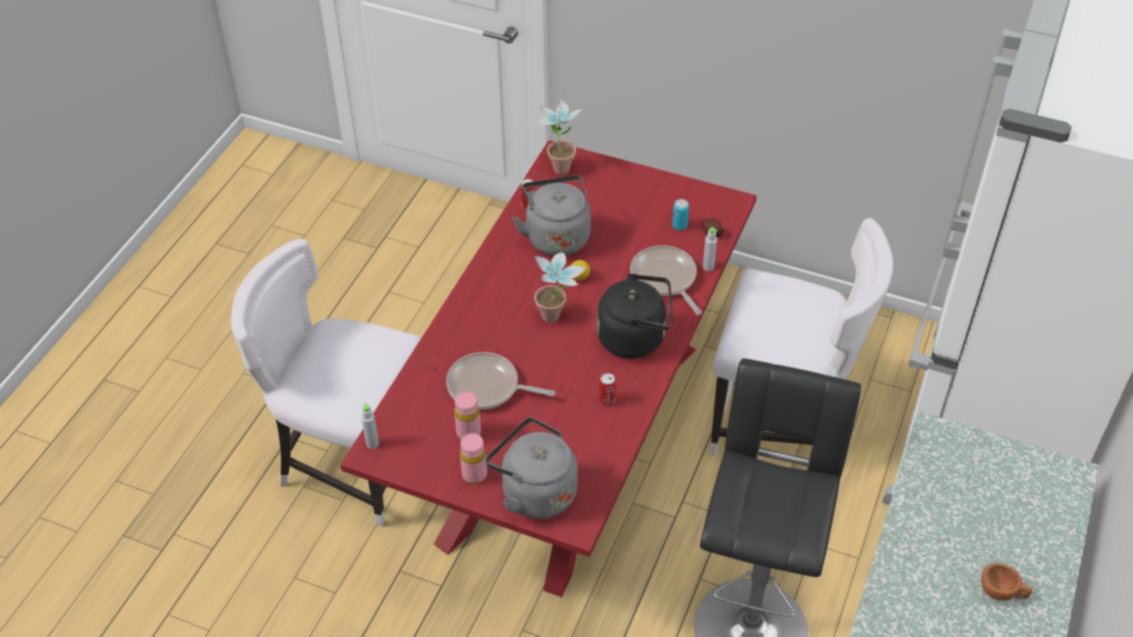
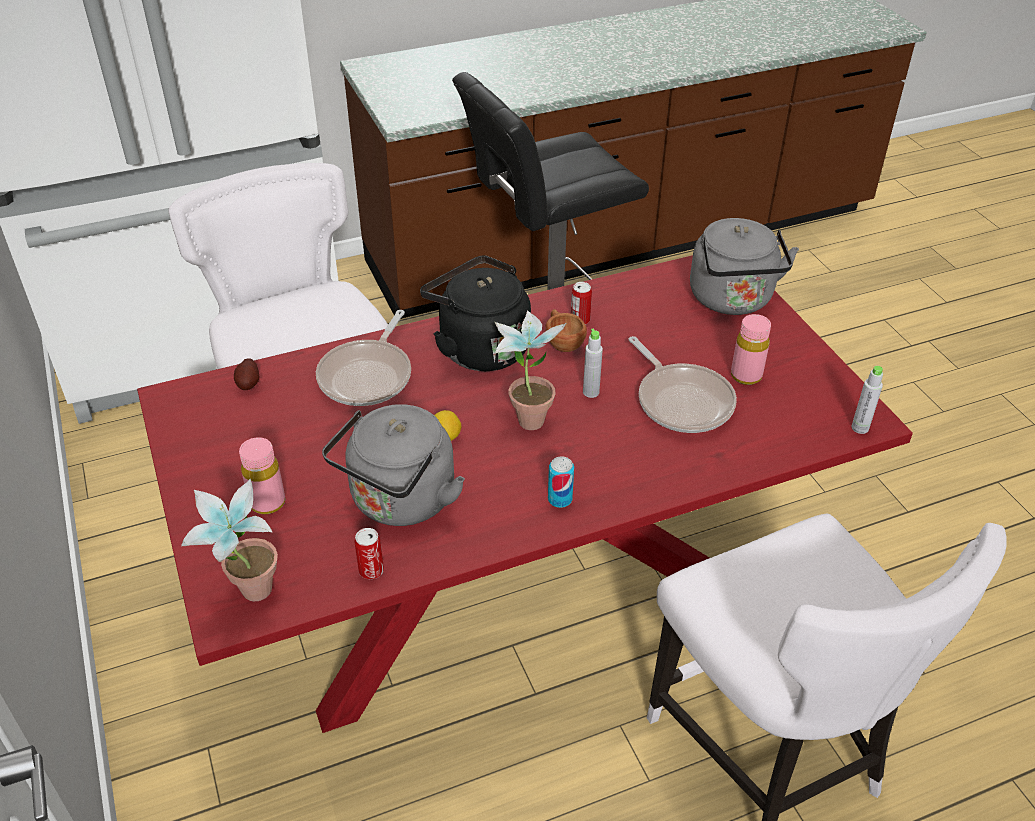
camera: 135 degrees left, 5 degrees down
(474, 475) = (776, 342): pink bottle -> pink bottle (267, 503)
(679, 226) = (262, 414): can -> can (560, 499)
(708, 267) = (311, 357): grey bottle -> grey bottle (591, 392)
(1002, 593) = (509, 56): brown cup -> brown cup (562, 342)

